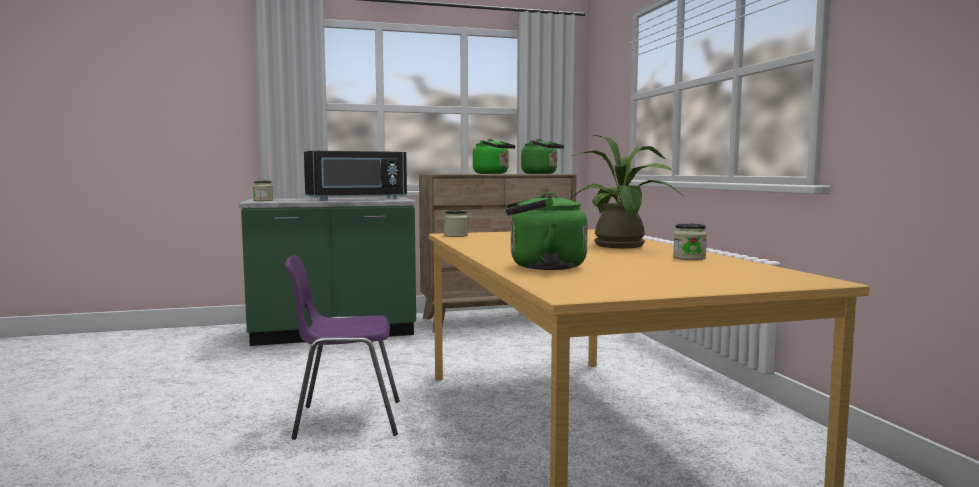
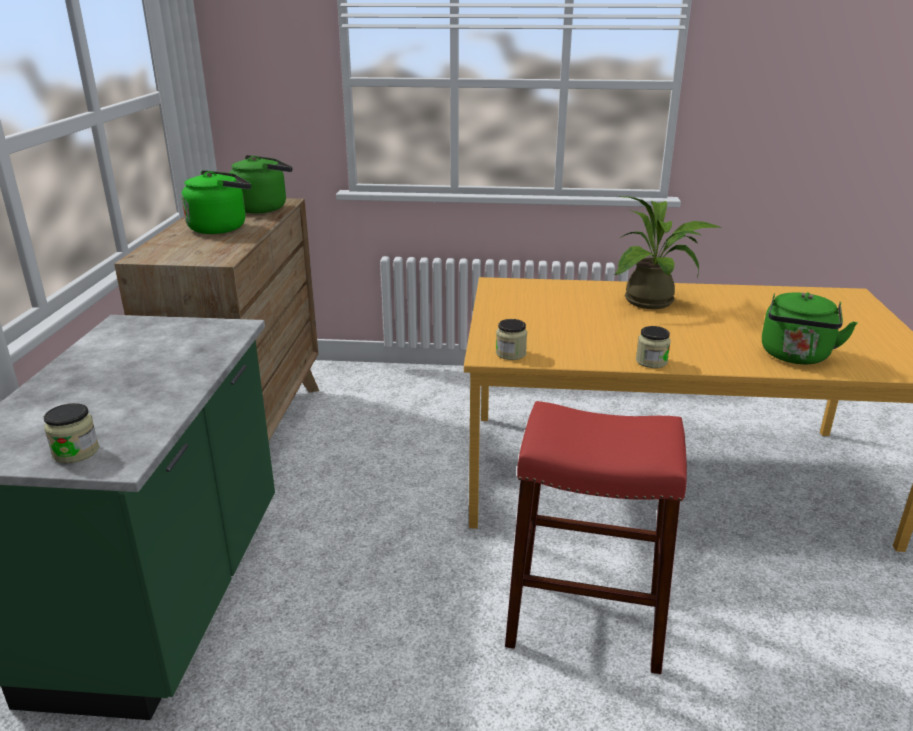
camera: 70 degrees left, 20 degrees up
(345, 420) = (585, 619): purple chair -> red stool
(357, 199) = (157, 357): black microwave -> none
(689, 258) = (740, 298): jar -> jar (651, 361)

